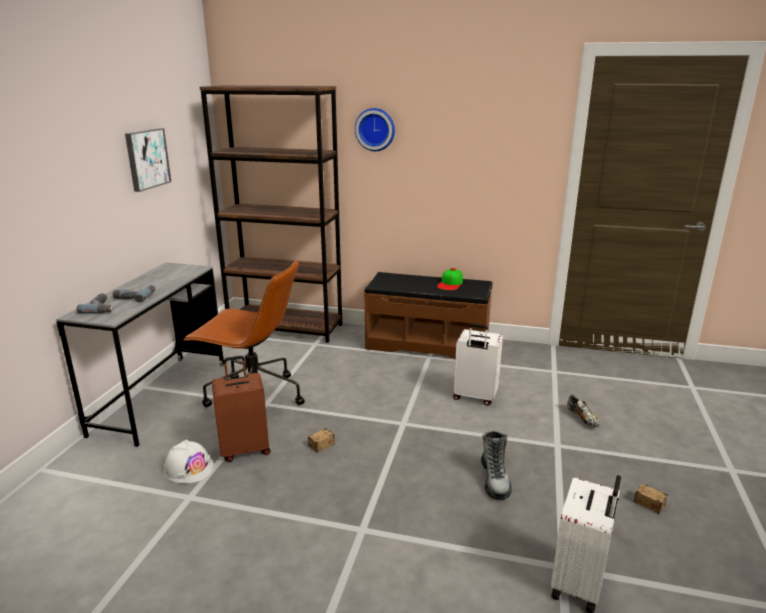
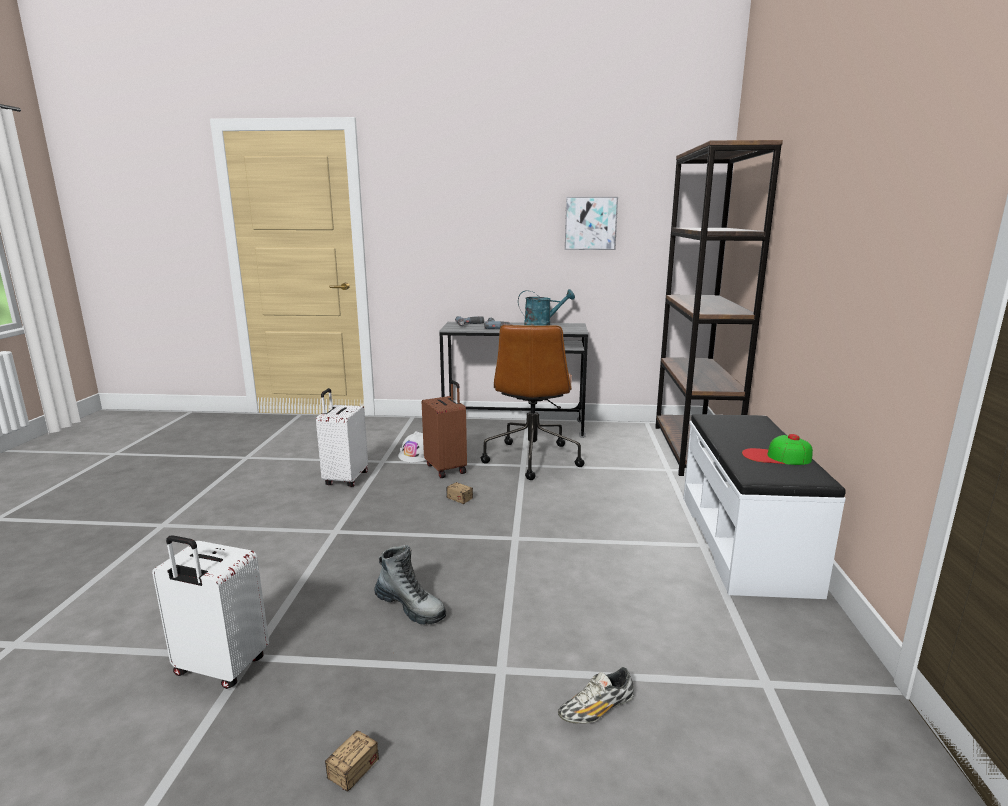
camera: 80 degrees right, 5 degrees down
(153, 277) = (542, 325): none -> turquoise watering can
(375, 129) = (802, 200): wall clock -> none
(427, 344) = (745, 541): brown bench -> white bench
(474, 397) = (607, 588): white suitcase -> white suitcase (345, 479)
(494, 479) = (410, 607): boot -> boot turned 135 degrees counterclockwise

